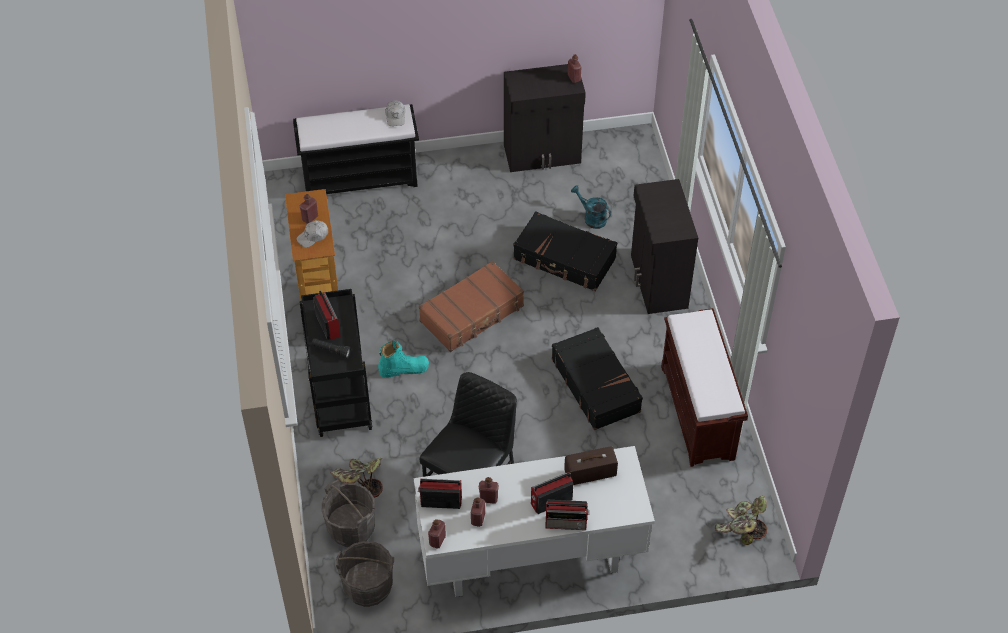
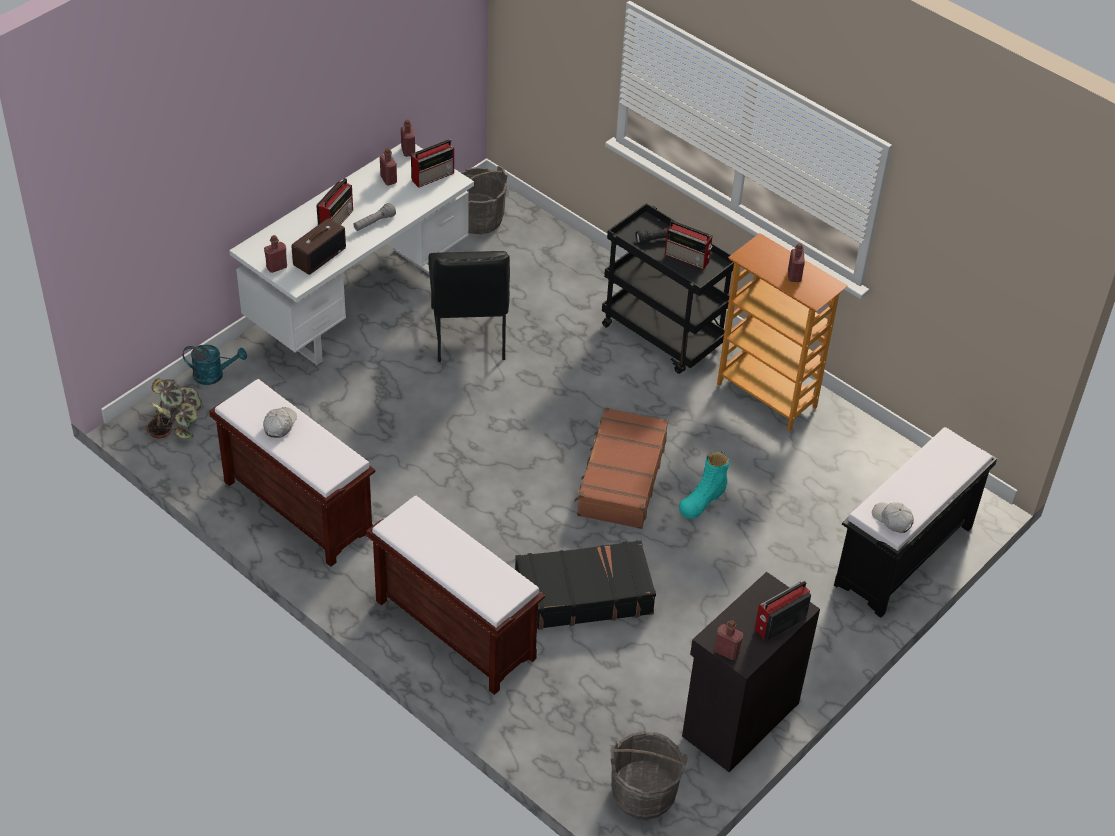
camera: 140 degrees right, 5 degrees down
(313, 236) = (769, 261): white cap -> white cap (279, 425)
(351, 528) = (536, 248): grey bucket -> grey bucket (643, 794)
(359, 483) = (566, 282): potted plant -> none
(404, 369) = (631, 390): turquoise boot -> turquoise boot (702, 499)
(488, 498) = (393, 197): red bottle -> red bottle (276, 267)
(524, 481) = (374, 223): none -> grey flashlight
(567, 523) = (307, 212): radio -> radio (779, 624)
(591, 218) = (599, 666): turquoise watering can -> turquoise watering can (214, 375)
(596, 385) = (426, 478): black suitcase -> none
(657, 282) = (453, 629): black cabinet -> brown bench

